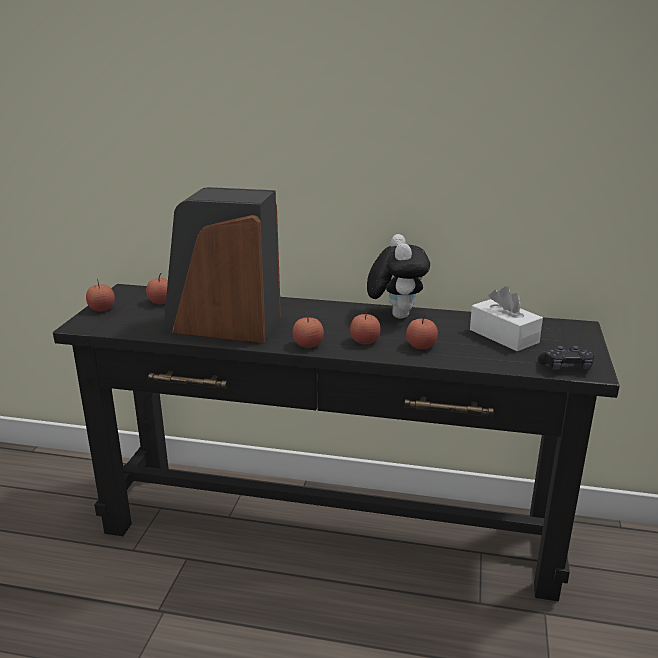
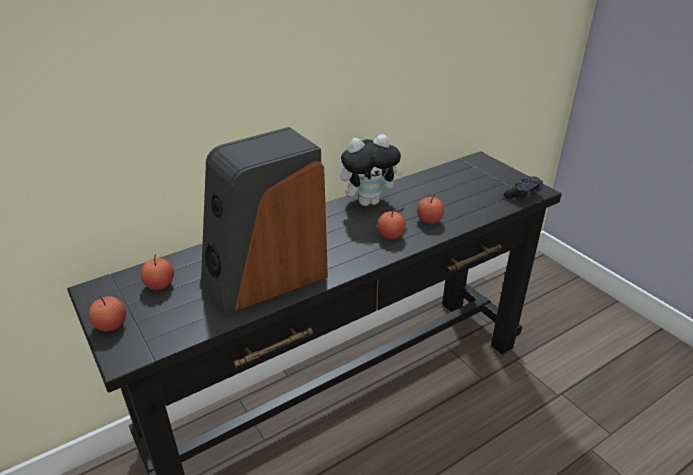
camera: 45 degrees left, 10 degrees up
(308, 345) = (360, 260): apple -> none
(395, 315) = (369, 201): plush toy -> plush toy turned 120 degrees clockwise
(503, 336) = (457, 187): white tissue box -> none

